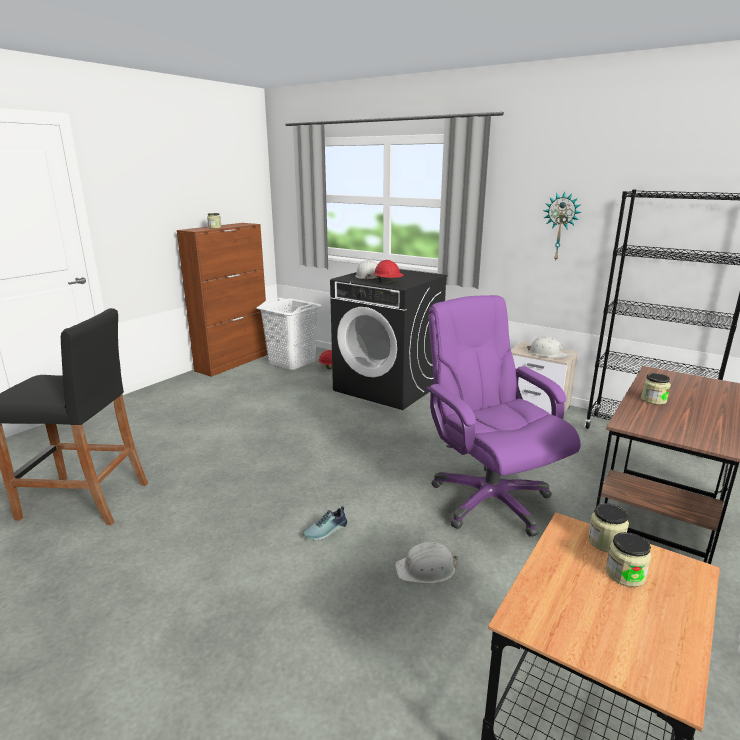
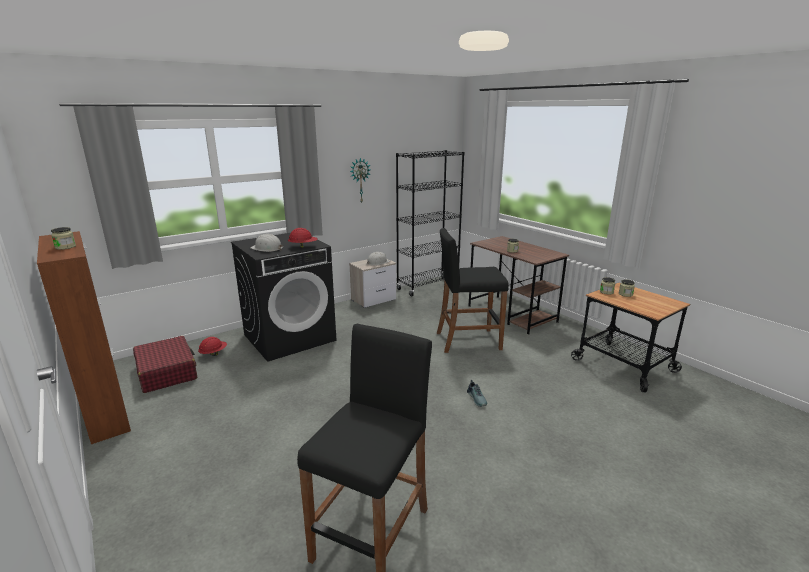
camera: 70 degrees left, 0 degrees up
(292, 362) = (167, 372): white laundry basket -> red suitcase
(426, 569) = (522, 373): white hard hat -> none
(489, 500) = (467, 341): purple office chair -> black stool

